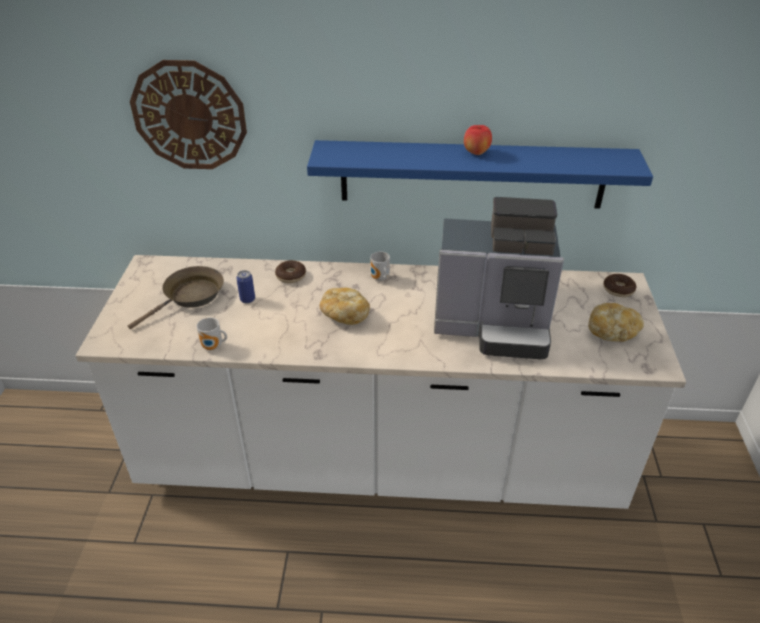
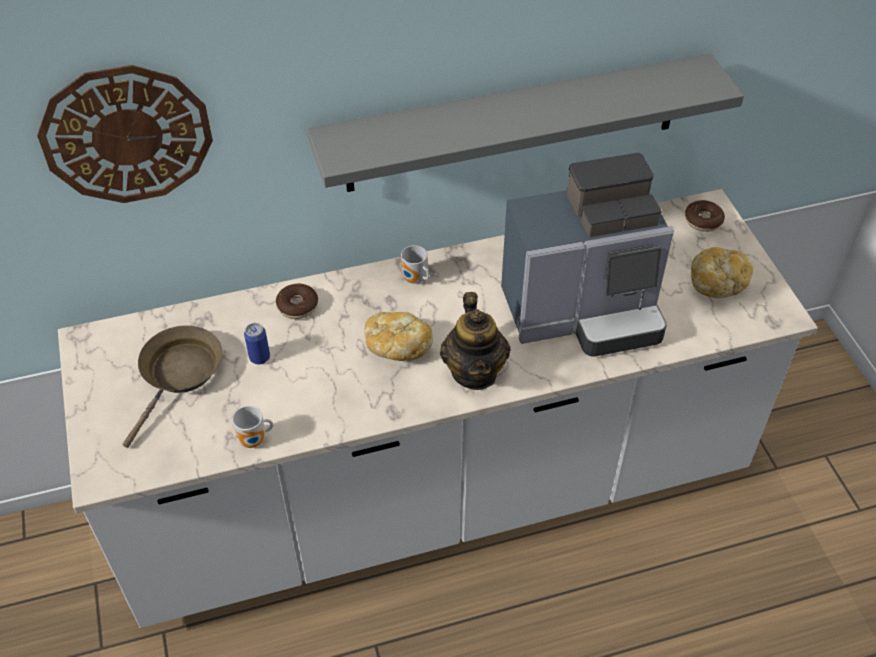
camera: 20 degrees left, 10 degrees up
(391, 344) = (475, 372): none -> teapot
(472, 174) = (514, 124): blue shelf -> grey shelf
(476, 153) = (525, 104): apple -> none

